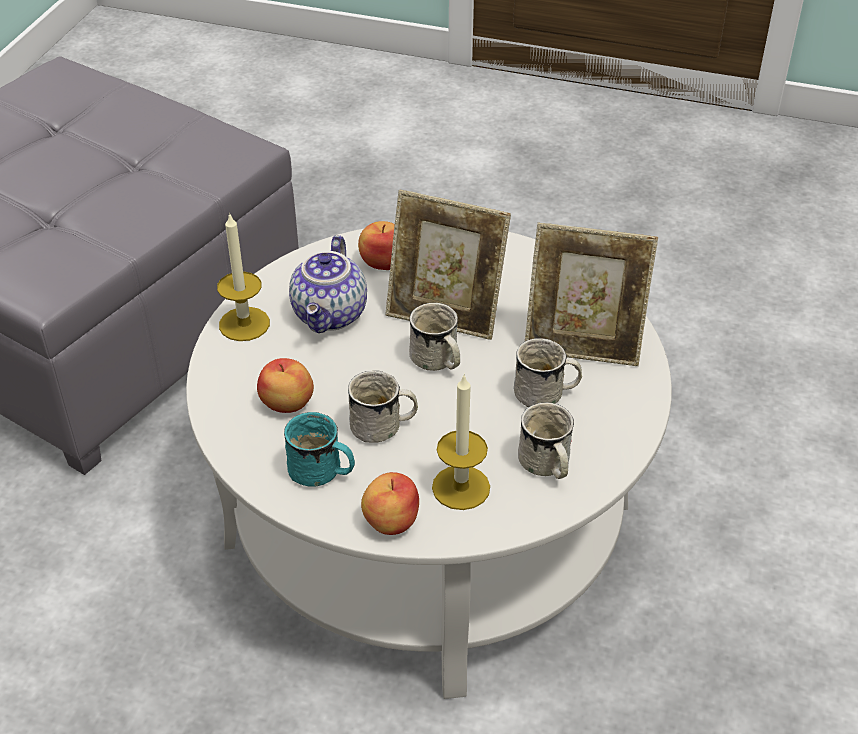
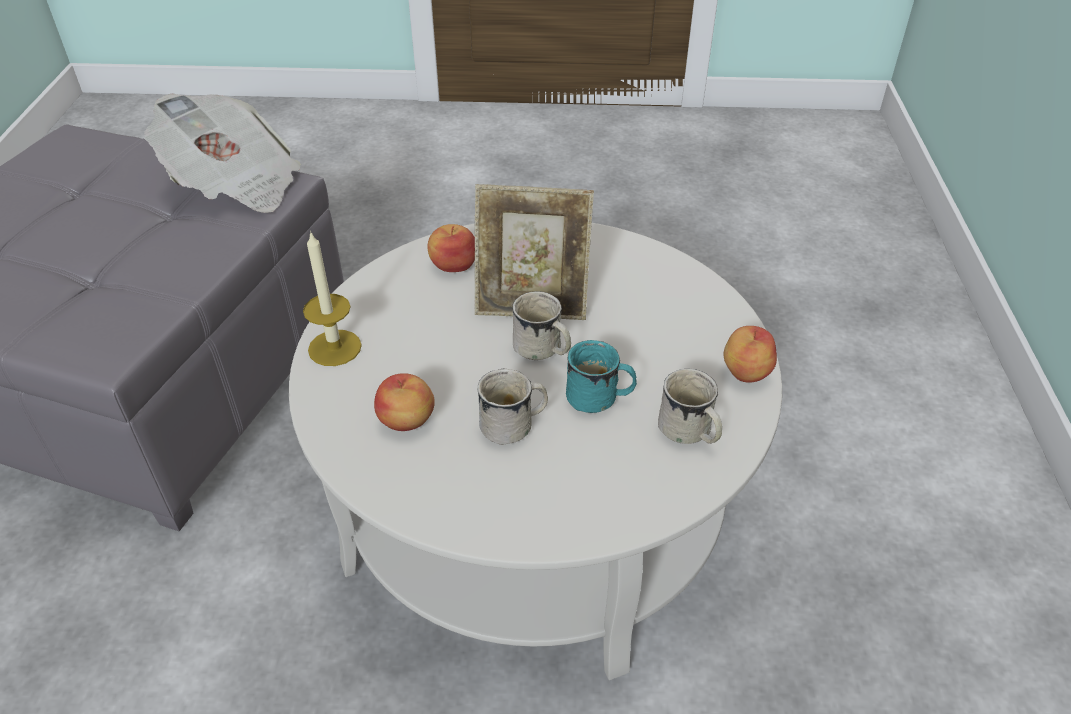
camera: 15 degrees left, 0 degrees up
(201, 144) = (234, 184): none -> newspaper
(322, 473) = (469, 487): turquoise mug -> turquoise mug (600, 399)
(331, 315) = (421, 324): teapot -> none
(391, 521) = (559, 522): apple -> apple (745, 371)
(461, 487) = (615, 472): candle -> none
(546, 394) = (659, 362): white mug -> none
(583, 345) = (672, 310): picture frame -> none

